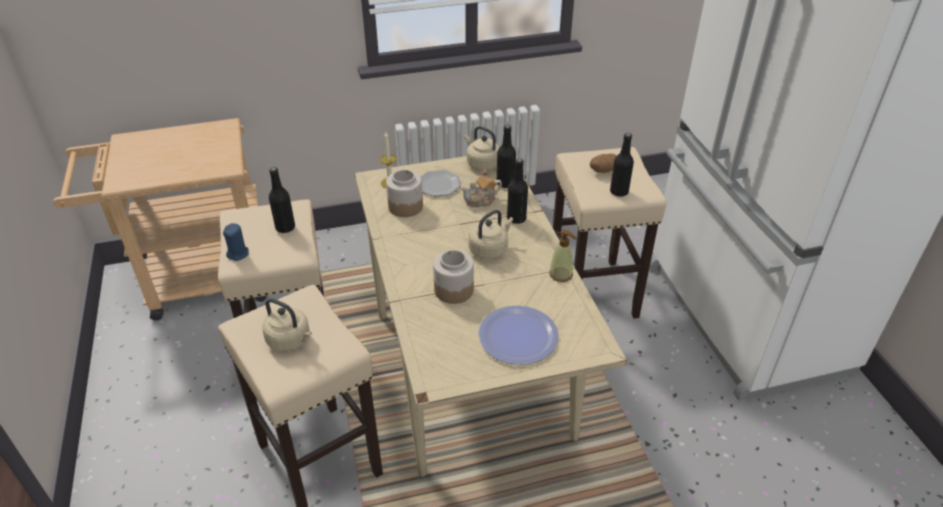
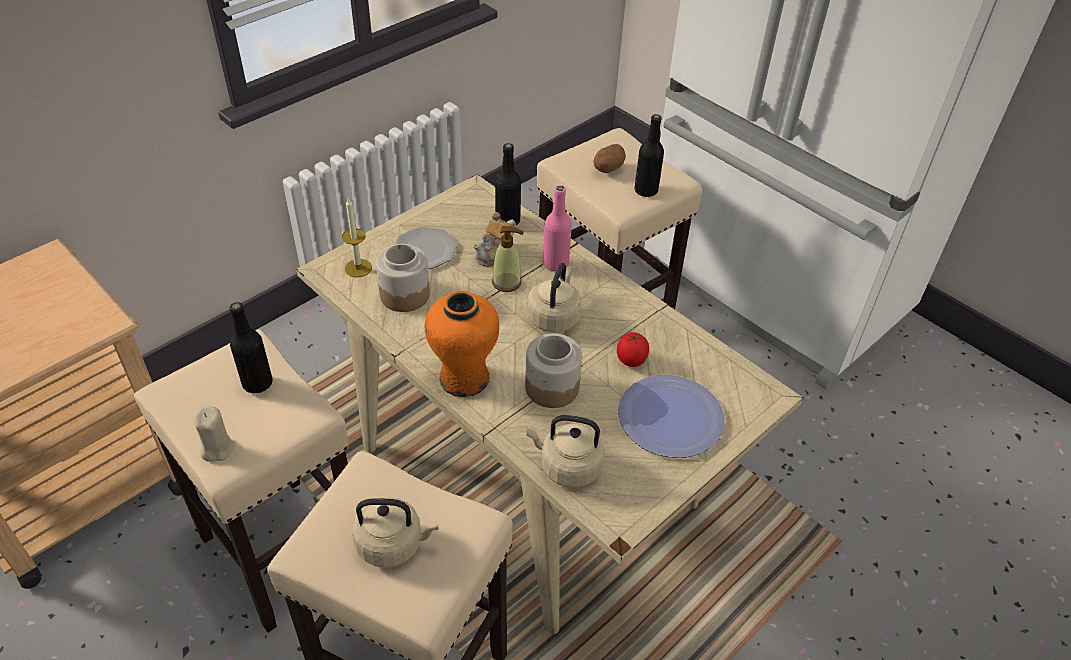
camera: 30 degrees left, 5 degrees up
(238, 254) = (217, 448): blue candle -> beige candle
(403, 265) = (464, 378): none -> orange vase
(481, 164) = (459, 204): beige kettle -> beige kettle (567, 467)
(516, 218) = (555, 264): black bottle -> pink bottle
(519, 293) = (631, 361): none -> tomato
(561, 274) = (659, 319): soap dispenser -> soap dispenser (507, 282)

